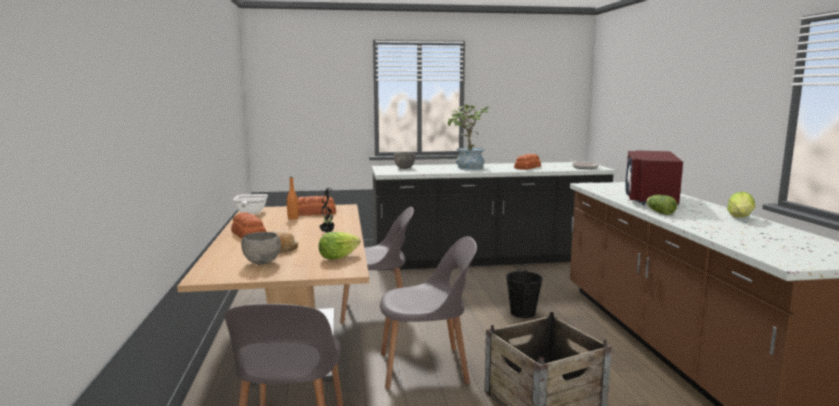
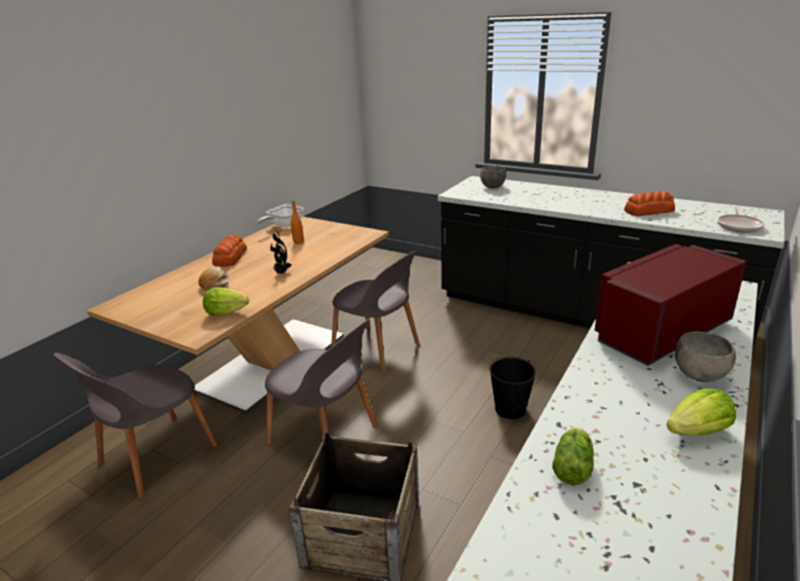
camera: 40 degrees right, 15 degrees up
(262, 262) = (171, 300): grey bowl -> grey bowl (700, 376)
(315, 213) = (328, 238): bread -> none
(467, 167) = (567, 197): potted plant -> none
(659, 212) = (595, 369): lettuce -> lettuce (573, 465)

